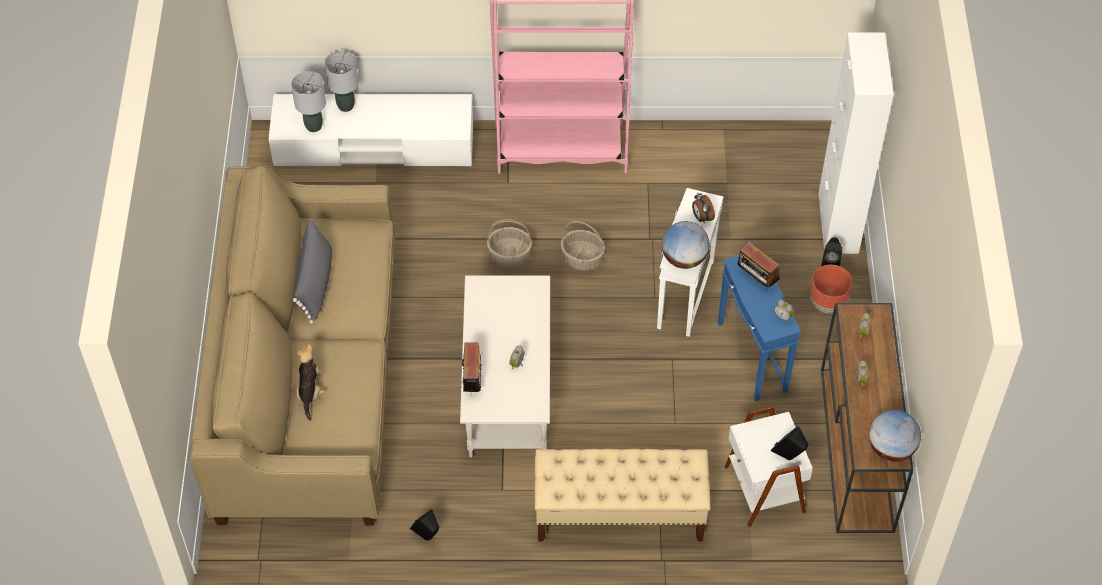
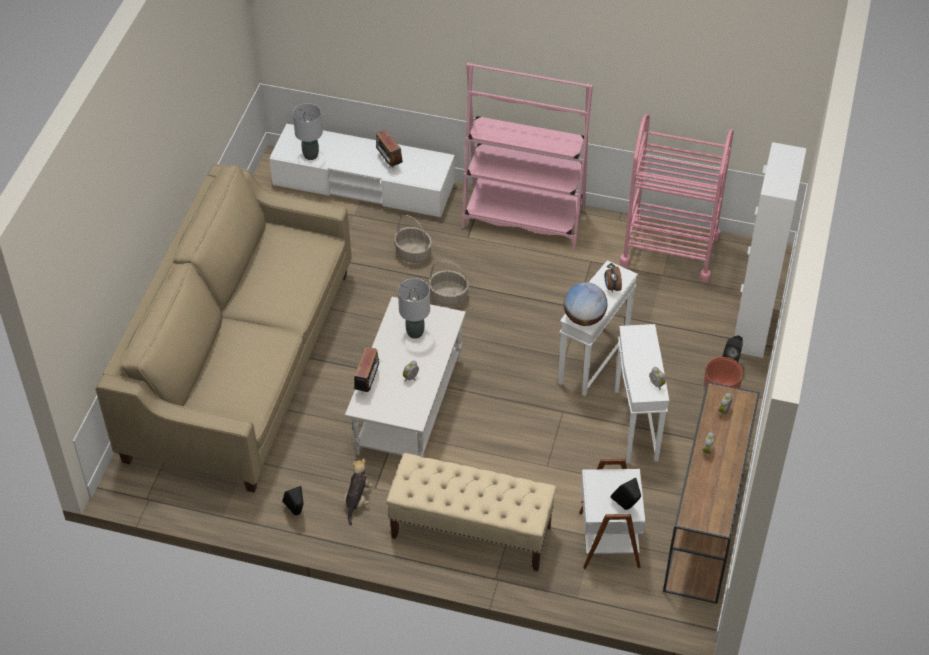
camera: 15 degrees right, 5 degrees down
(310, 392) = (224, 362): plush toy -> plush toy (357, 500)
(315, 282) = (260, 275): grey pillow -> none
(345, 106) = (343, 144): grey table lamp -> grey table lamp (414, 333)
(581, 258) = (511, 312): basket -> basket (412, 253)
(726, 152) = (669, 250): none -> pink cart
(751, 357) = (635, 425): blue side table -> white side table
(756, 279) = (643, 348): radio -> radio (389, 162)
(891, 449) = (716, 516): globe -> none

